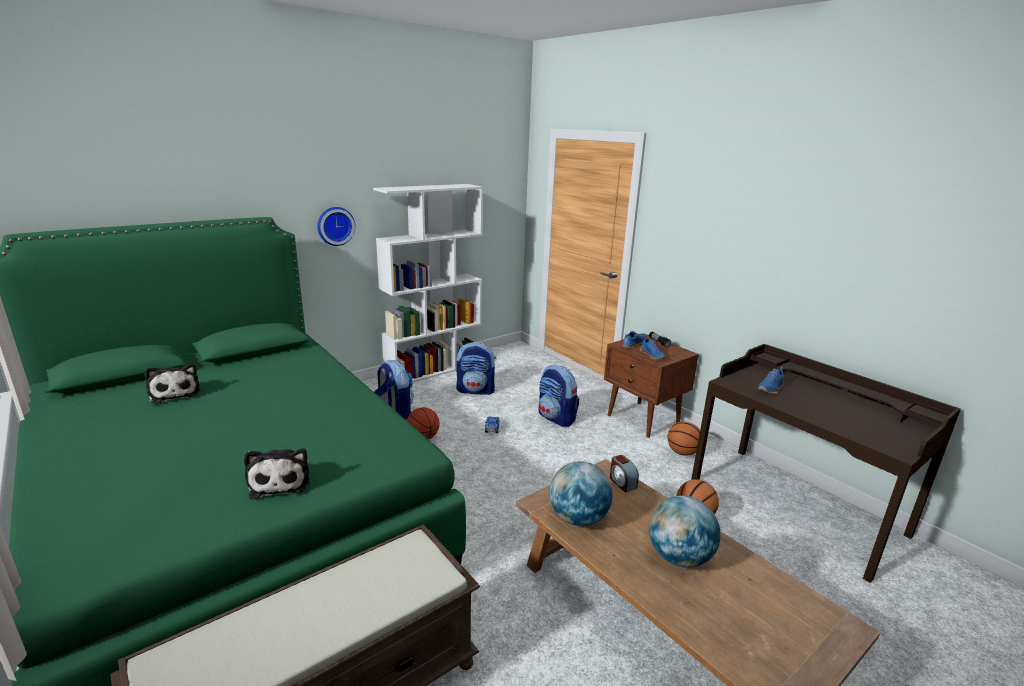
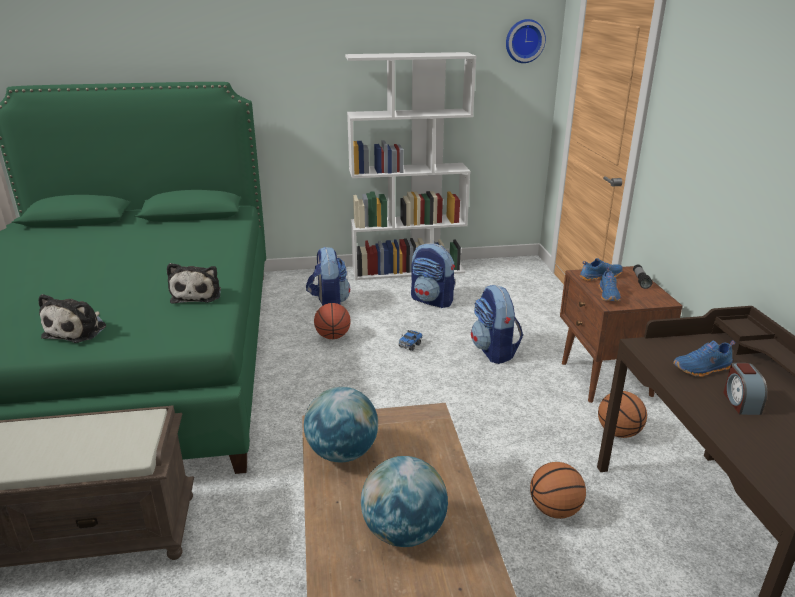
camera: 30 degrees right, 5 degrees up
(175, 393) = (95, 240): plush toy -> plush toy (197, 294)
(335, 226) = (302, 95): wall clock -> wall clock (524, 41)
(622, 483) = (433, 433): alarm clock -> alarm clock (740, 402)

